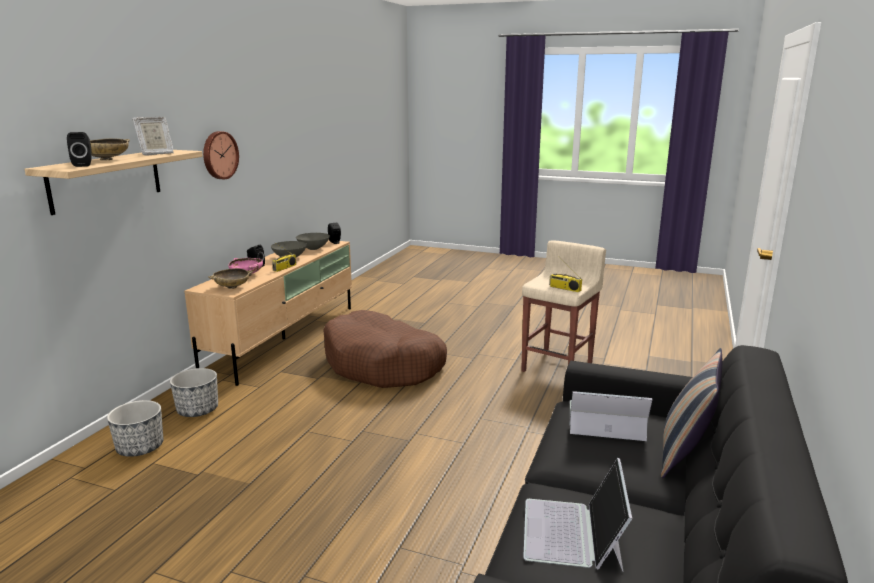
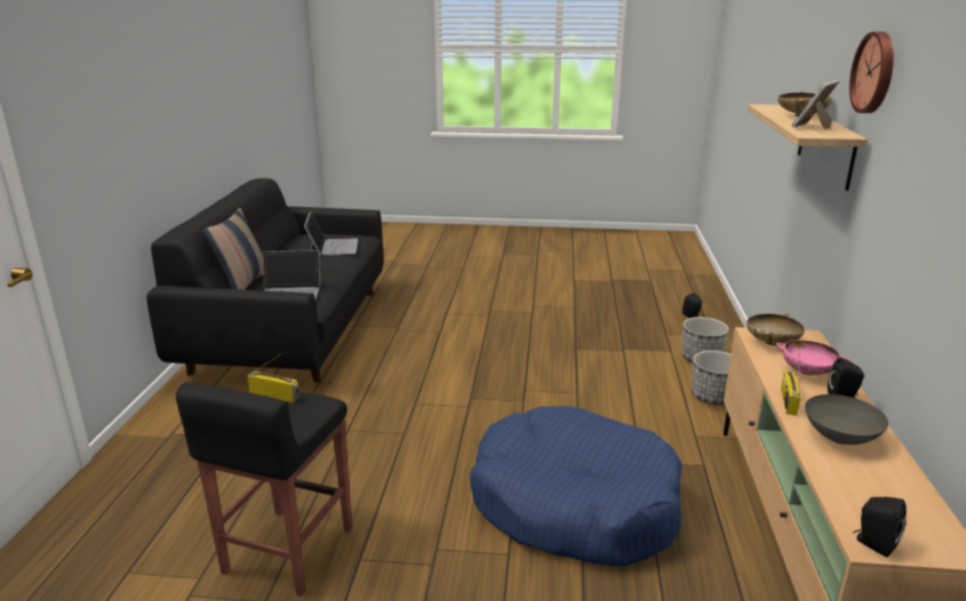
camera: 165 degrees right, 5 degrees up
(84, 165) = (775, 109): black speaker -> black speaker (692, 316)
(219, 155) = (914, 191): wall clock -> wall clock (875, 73)
(313, 248) = (868, 493): grey bowl -> none
(383, 365) = (574, 504): brown dog bed -> blue dog bed
(558, 366) = (287, 551): beige stool -> black stool

